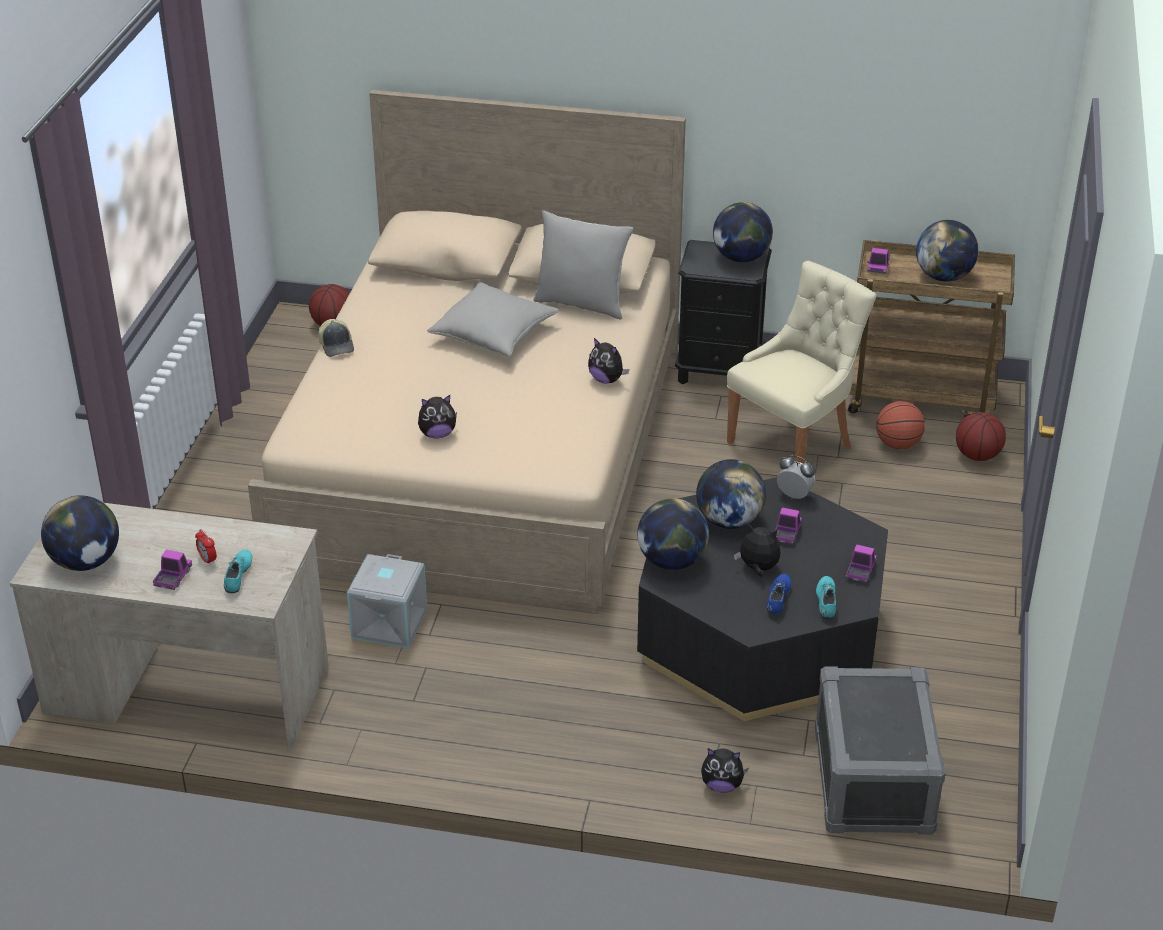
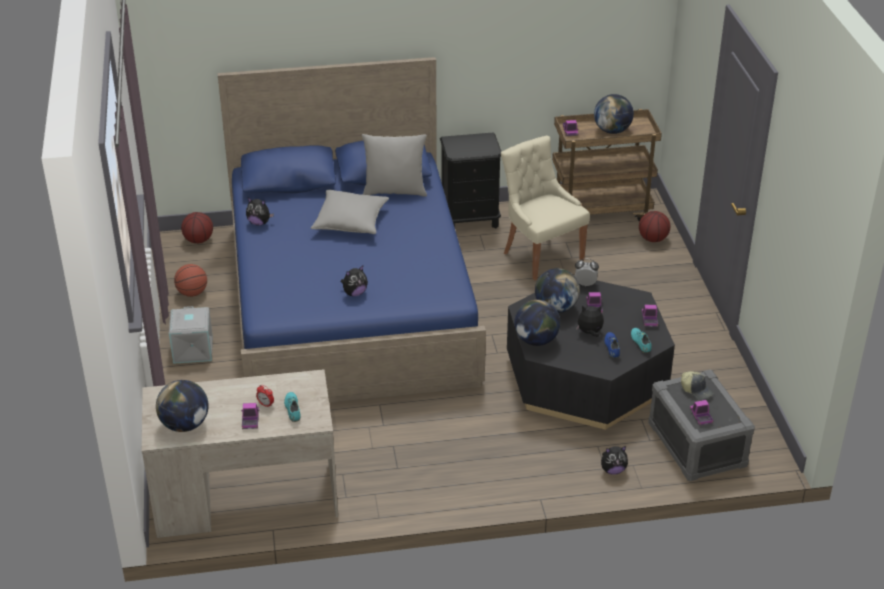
camera: 20 degrees left, 0 degrees up
(337, 345) = (252, 250): cap -> cap (696, 390)
(390, 624) = (354, 424): grey storage box -> grey storage box (194, 350)
(485, 450) = (351, 301): beige bed -> blue bed
(606, 380) = (440, 236): plush toy -> plush toy (259, 223)
(741, 258) = (480, 142): globe -> none
(793, 443) = (540, 255): beige chair -> beige chair turned 60 degrees counterclockwise
(866, 737) = (701, 417): none -> toy truck
(898, 444) = (603, 242): basketball -> basketball (192, 293)

